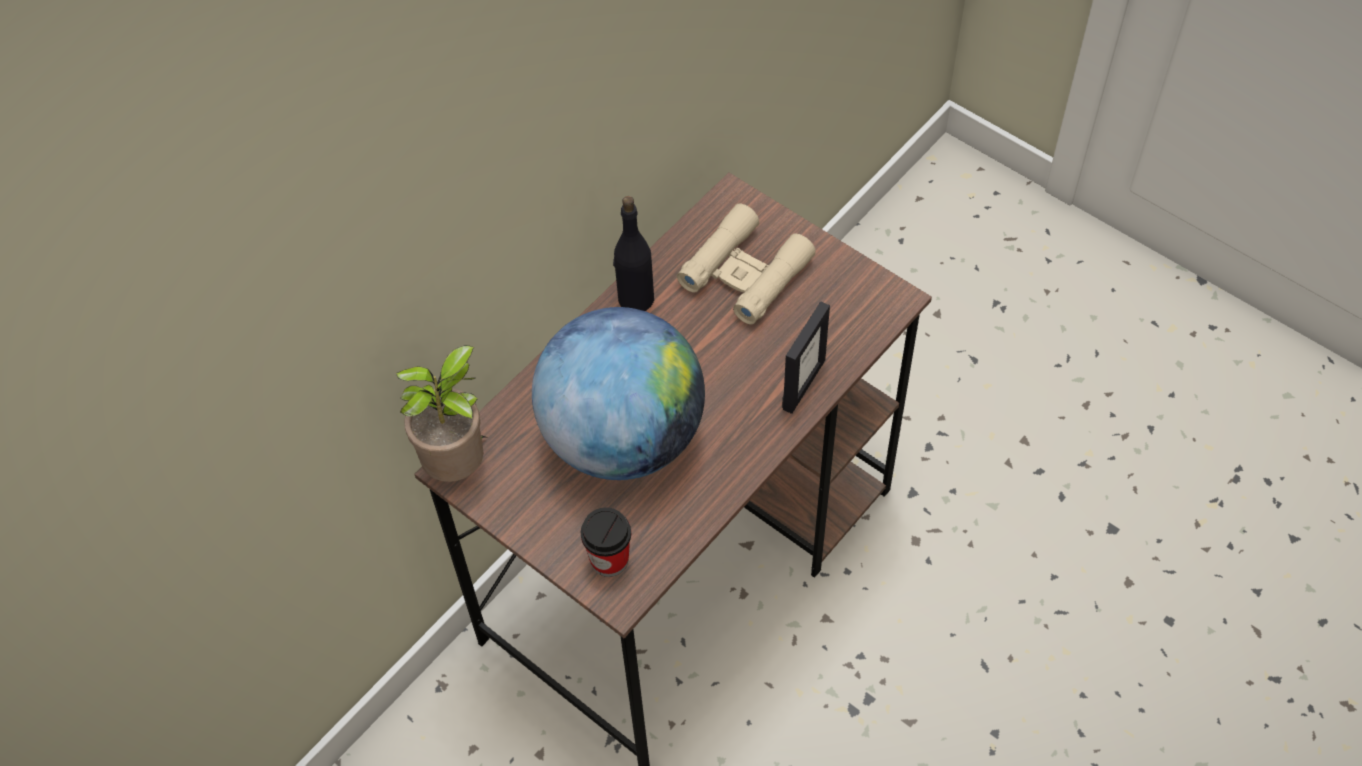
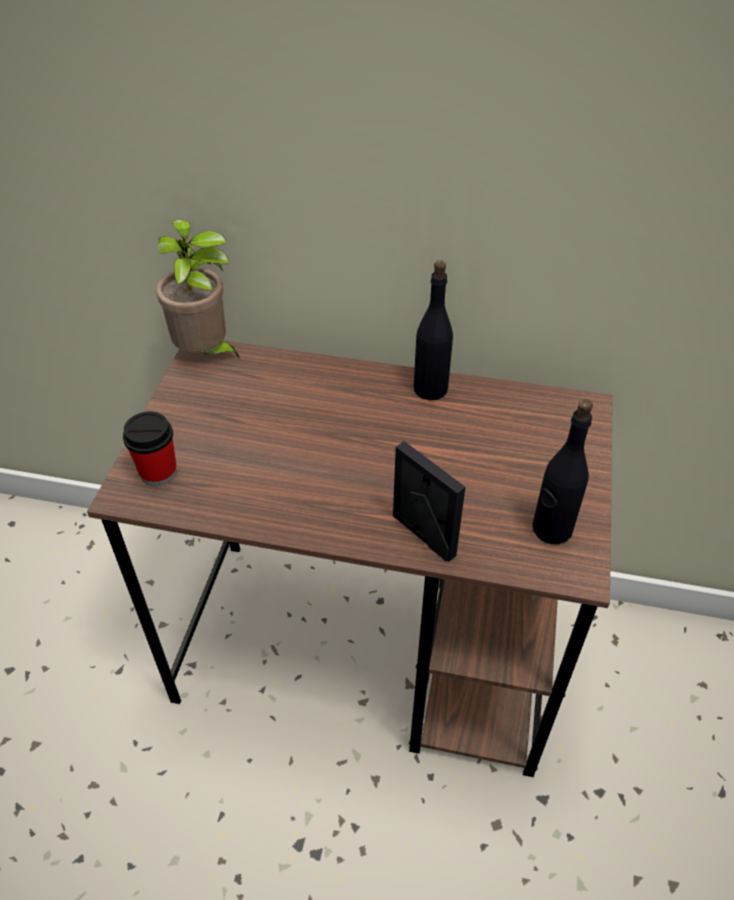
camera: 60 degrees right, 10 degrees down
(623, 438) = (285, 434): globe -> none
(745, 273) = (514, 446): beige binoculars -> none
(803, 384) = (423, 536): picture frame -> picture frame turned 135 degrees counterclockwise
(846, 294) = (551, 529): none -> black bottle

